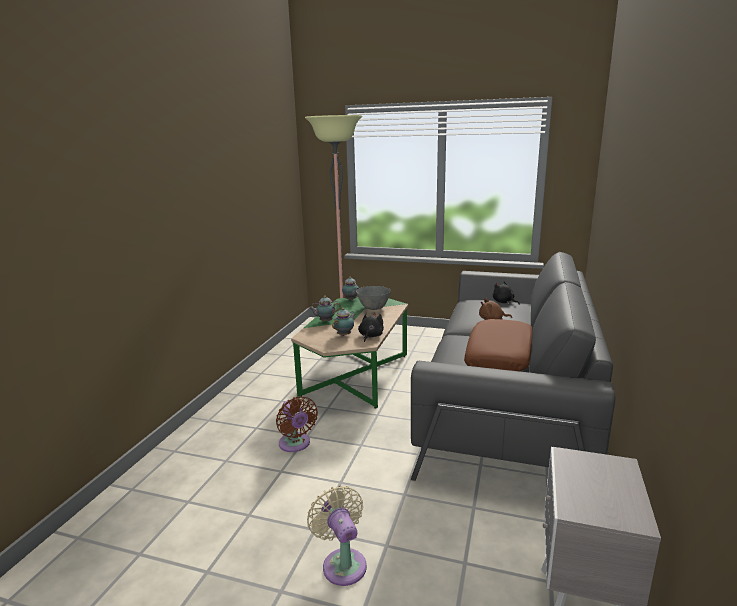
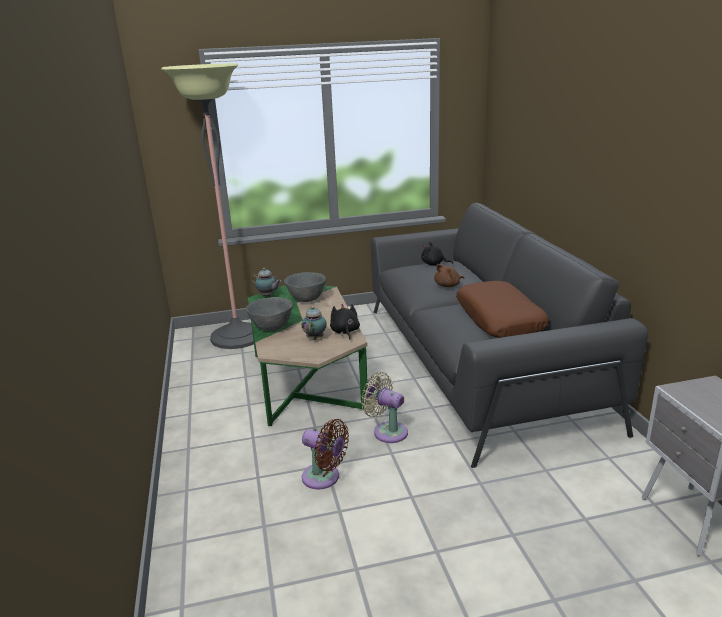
camera: 30 degrees left, 5 degrees up
(325, 321) = (271, 328): teapot -> grey bowl
(342, 563) = (494, 568): beige fan -> beige fan (387, 431)

